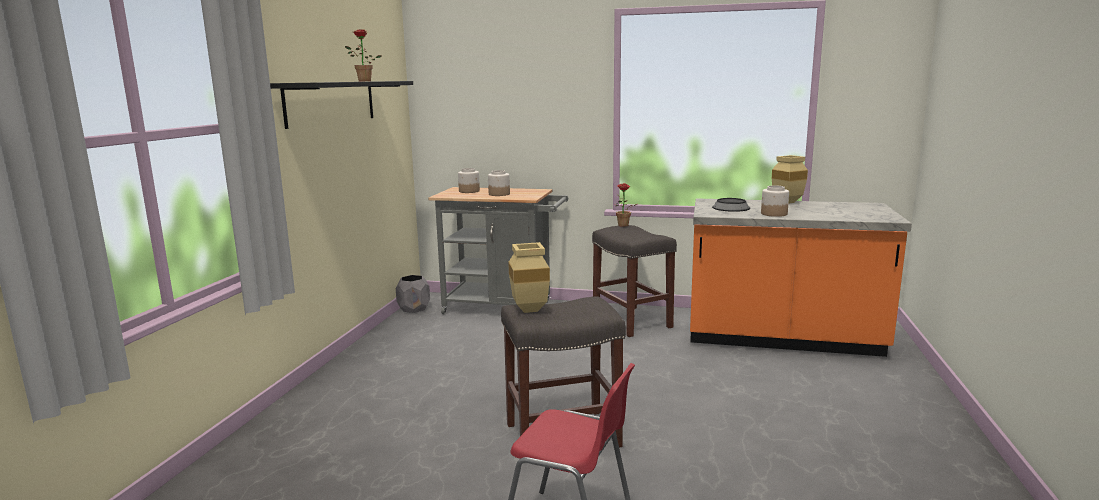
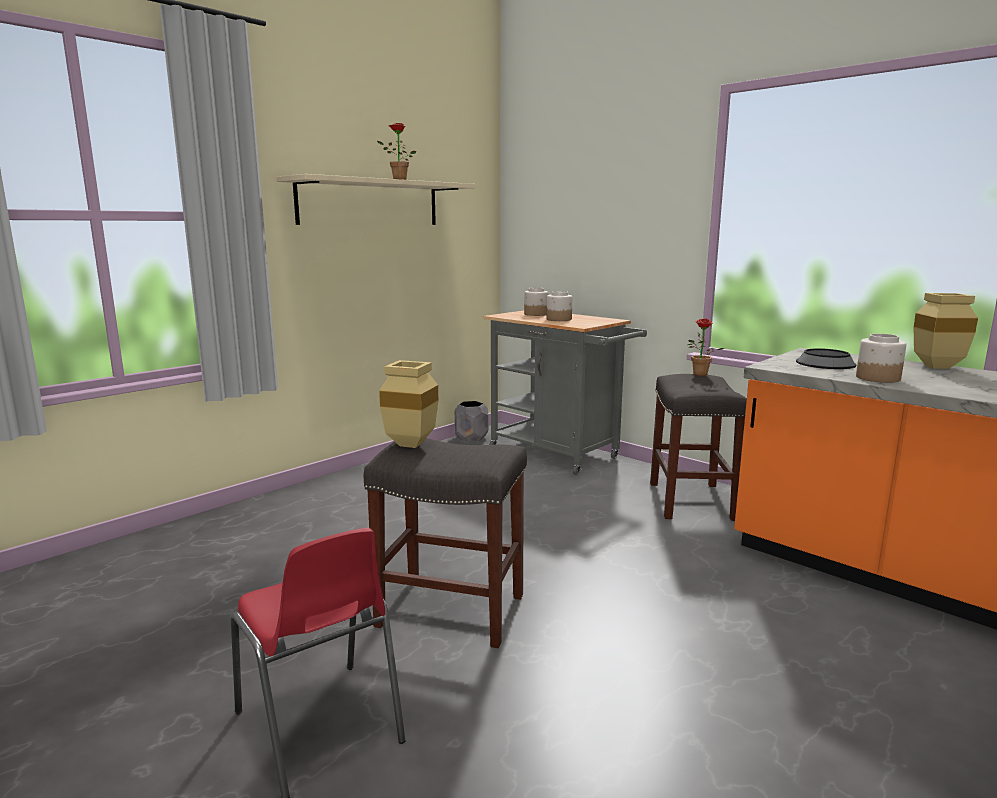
camera: 30 degrees right, 0 degrees up
(331, 102) = (370, 203): black shelf -> beige shelf

